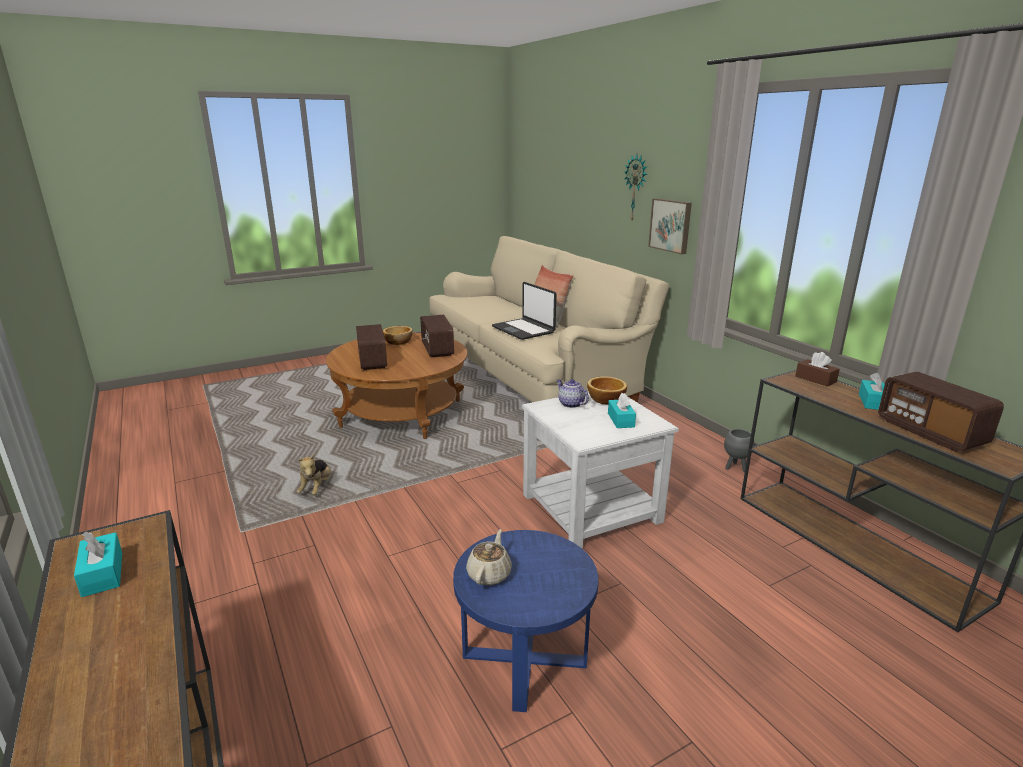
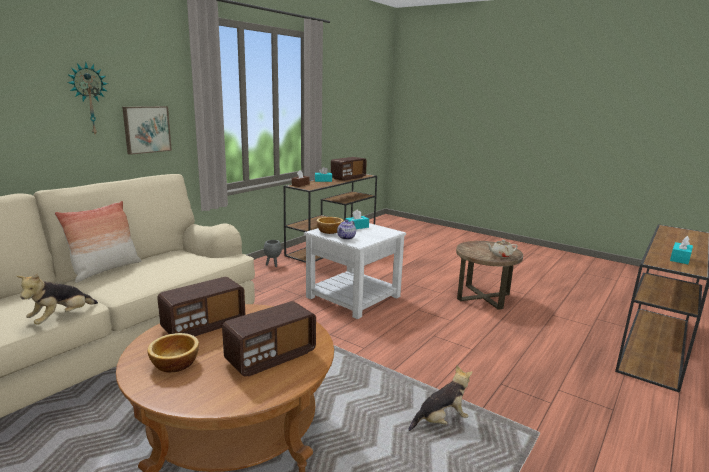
camera: 115 degrees left, 5 degrees down
(470, 315) = (61, 318): none -> plush toy
(523, 330) = (157, 272): laptop -> none
(524, 658) = (483, 296): blue side table -> brown side table

